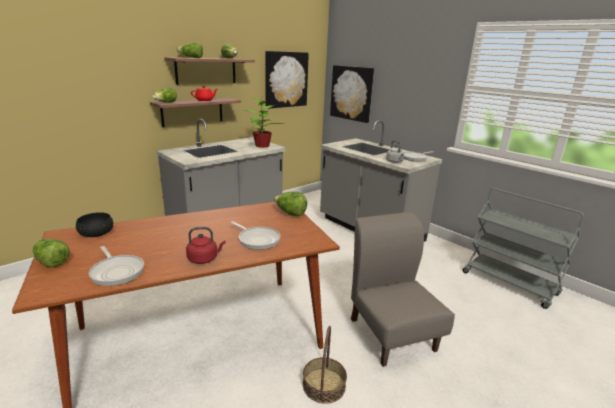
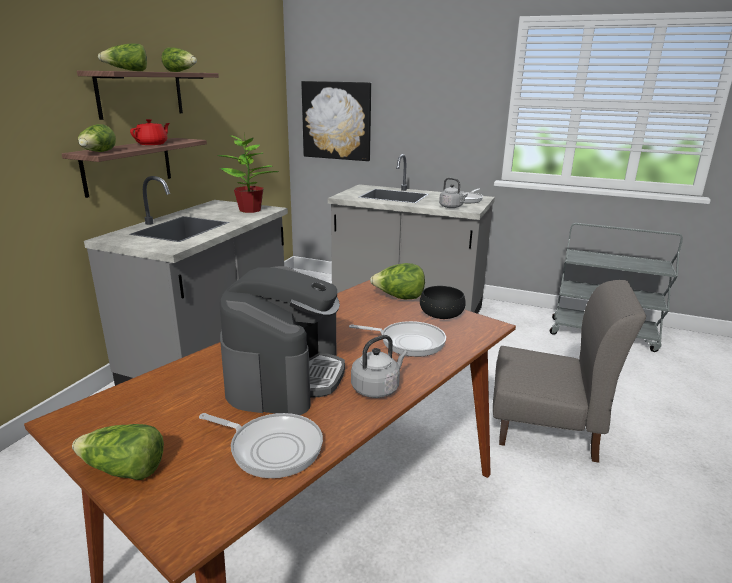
camera: 25 degrees left, 0 degrees up
(96, 233) = (139, 398): black bowl -> black bowl (441, 314)
(171, 239) = (285, 375): none -> coffee machine
(204, 259) = (377, 388): red kettle -> grey kettle
(286, 79) = (244, 105): picture -> none
(323, 385) = (533, 520): basket -> none
(392, 333) = (546, 428): grey chair -> grey chair turned 150 degrees clockwise

